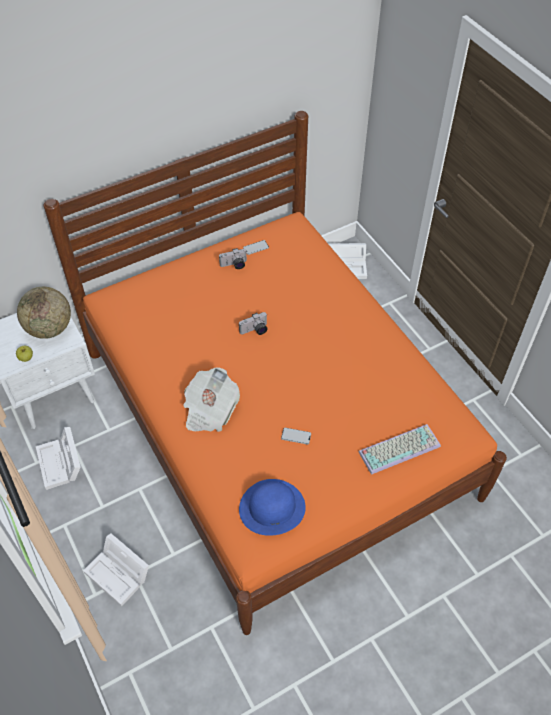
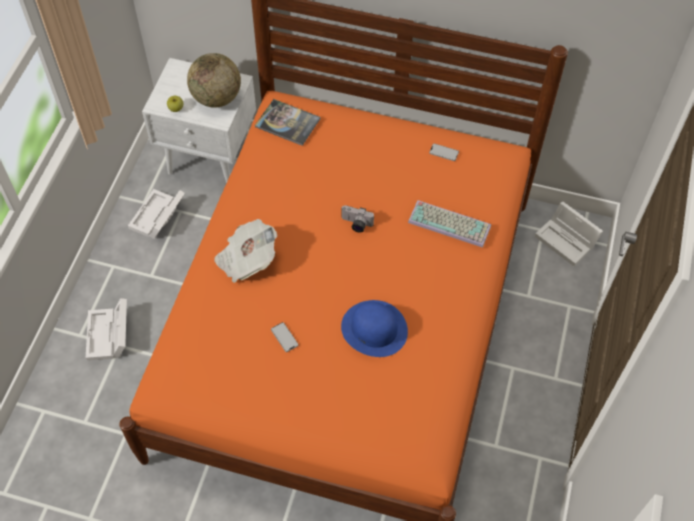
camera: 45 degrees right, 5 degrees up
(129, 304) = (287, 123): none -> book
(234, 265) = (406, 154): camera -> none
(272, 507) = (203, 375): blue hat -> blue hat (374, 329)
(399, 447) = (353, 421): keyboard -> keyboard (451, 223)

